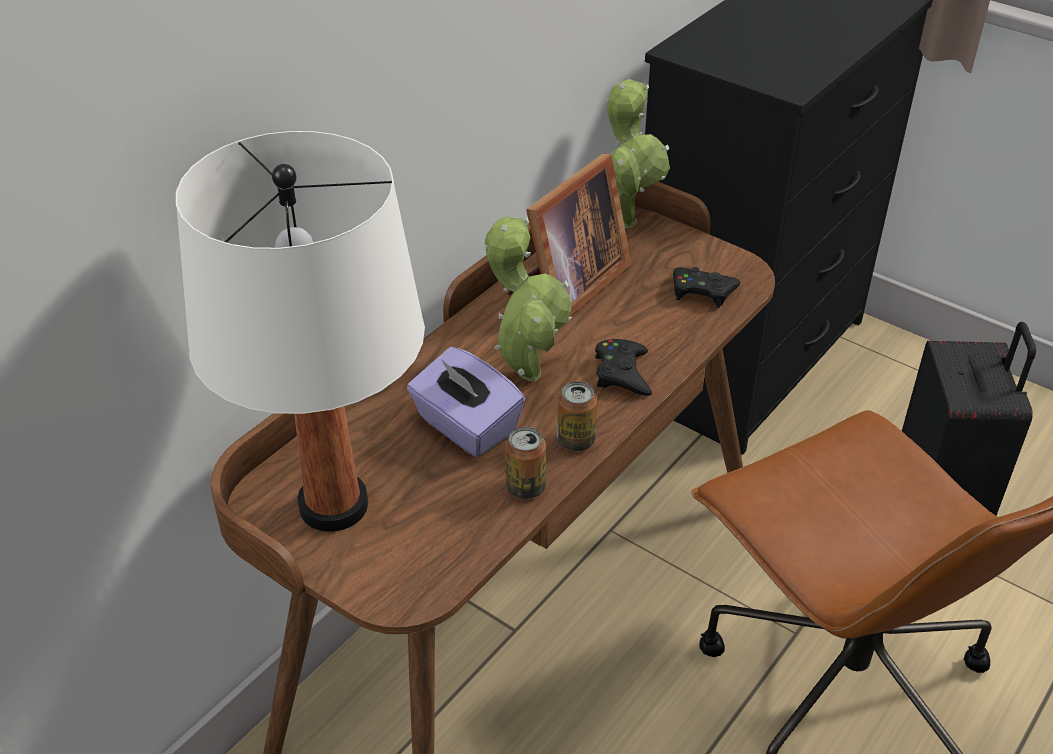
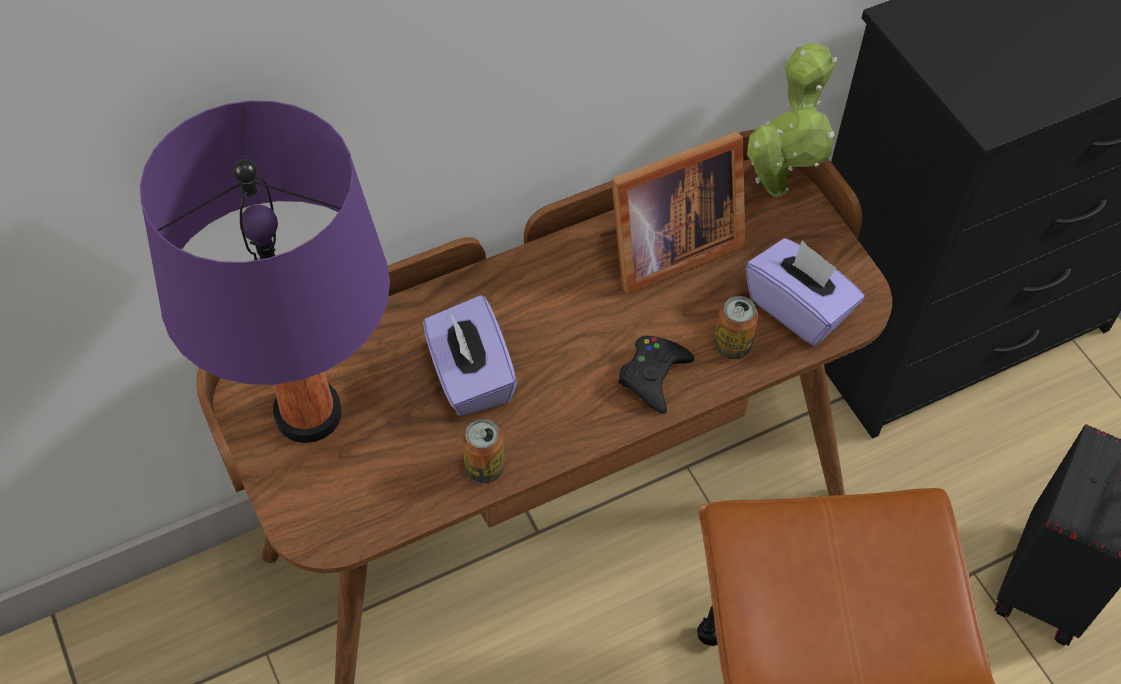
camera: 25 degrees right, 15 degrees up
(333, 506) = (307, 414): white table lamp -> purple table lamp
(526, 370) = (564, 334): potted plant -> none
(576, 441) = (561, 436): can -> can (732, 346)
(702, 291) = (798, 308): black game controller -> purple tissue box

